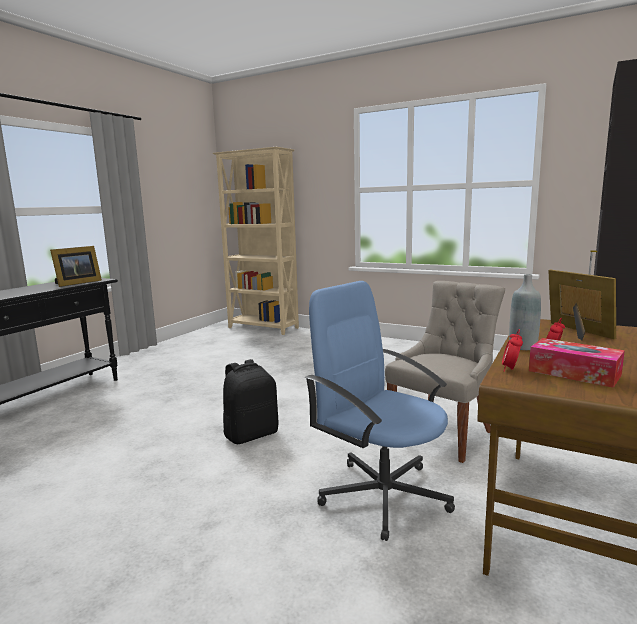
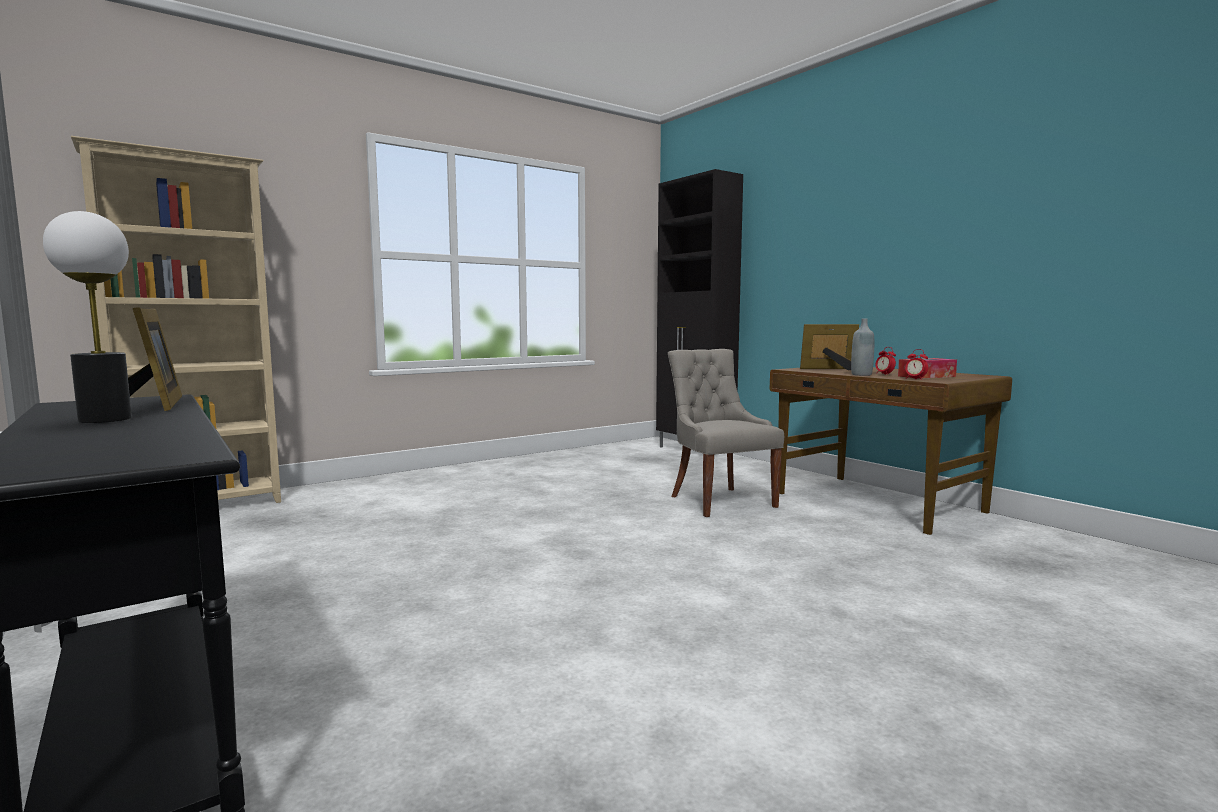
camera: 65 degrees left, 5 degrees down
(36, 288) = (105, 419): none -> table lamp
(251, 434) = (635, 568): black backpack -> none
(382, 494) = (814, 538): blue office chair -> none

